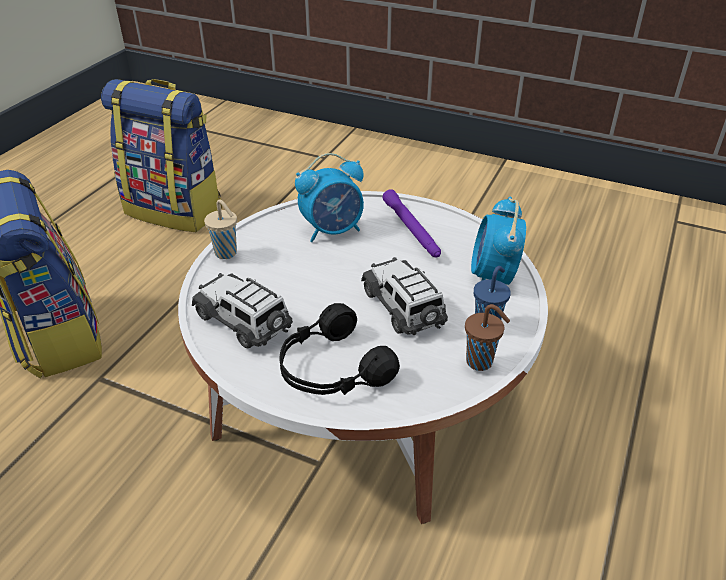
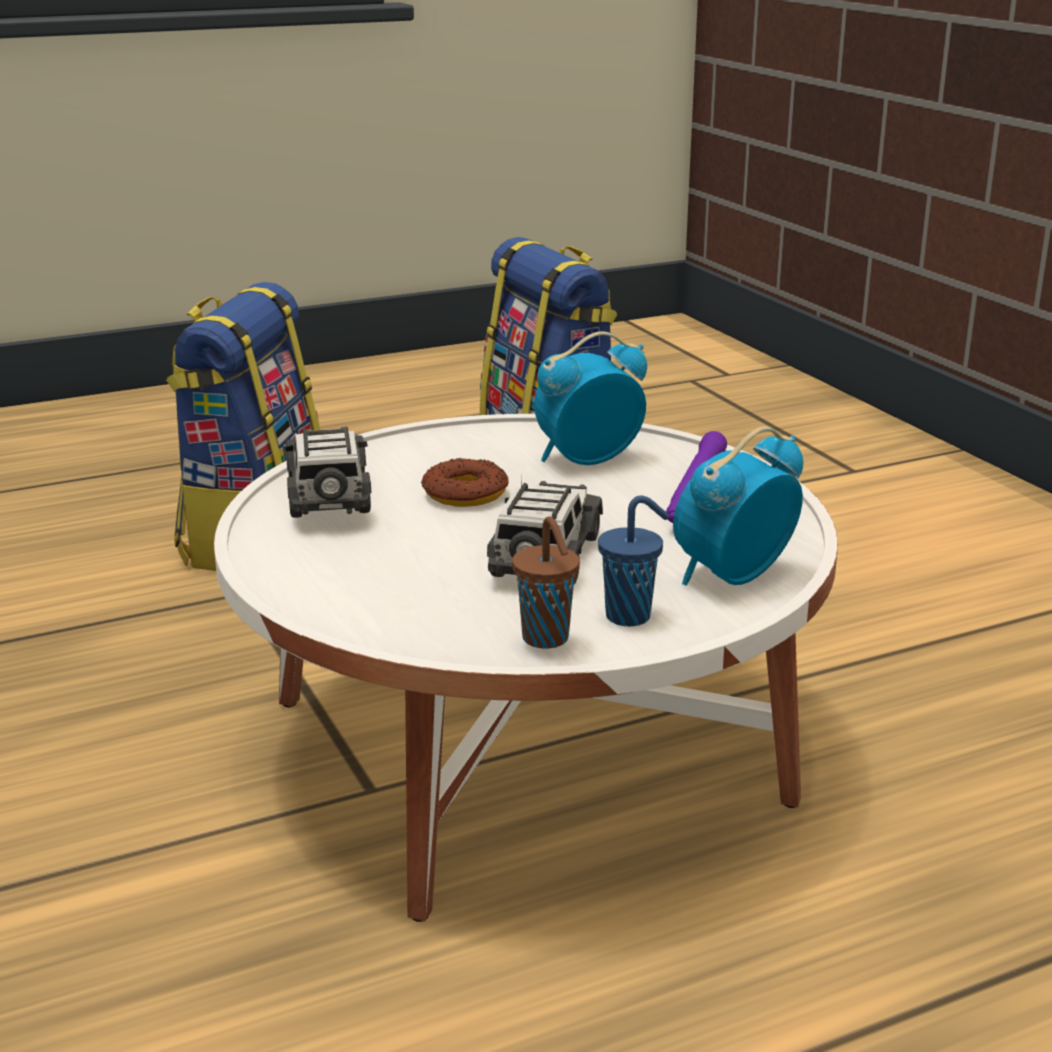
camera: 40 degrees right, 15 degrees down
(227, 254) = (413, 436): beige cup -> none
(306, 282) = (465, 493): none -> donut
(331, 369) = (356, 574): black headphones -> none
(333, 231) = (586, 460): alarm clock -> alarm clock turned 135 degrees clockwise

